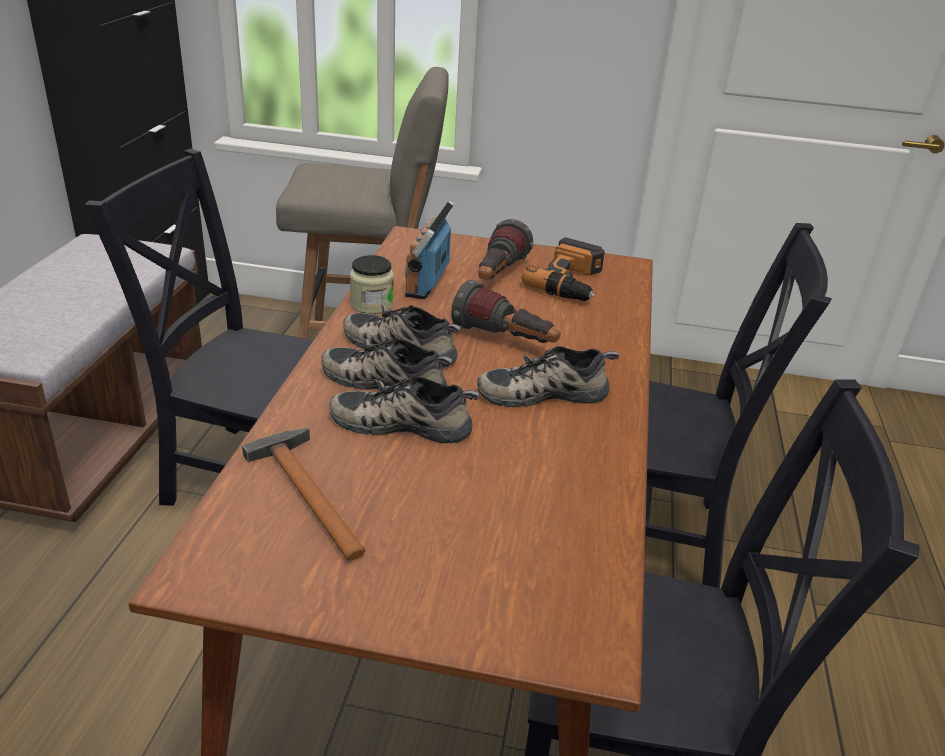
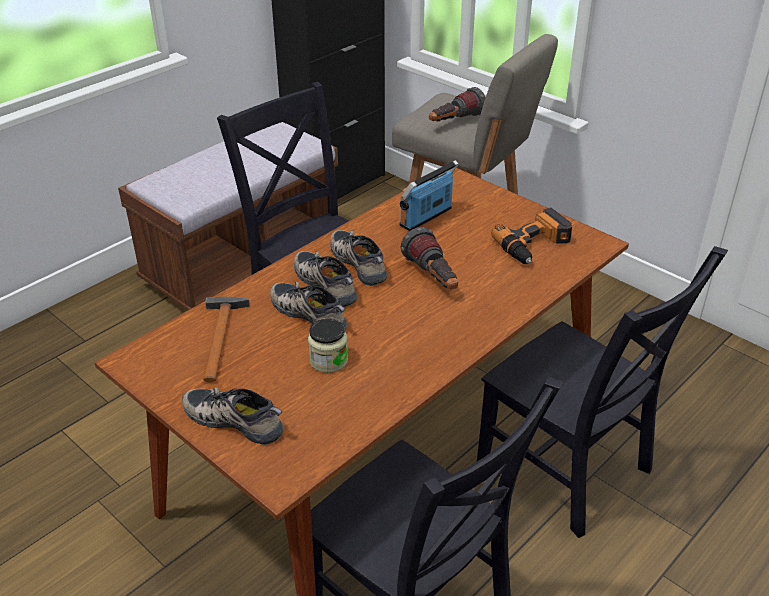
camera: 35 degrees right, 5 degrees up
(372, 304) = (371, 226): jar -> jar (328, 360)
(498, 276) = (483, 226): flashlight -> flashlight (454, 122)
(543, 391) = (419, 322): shoe -> shoe (236, 419)

